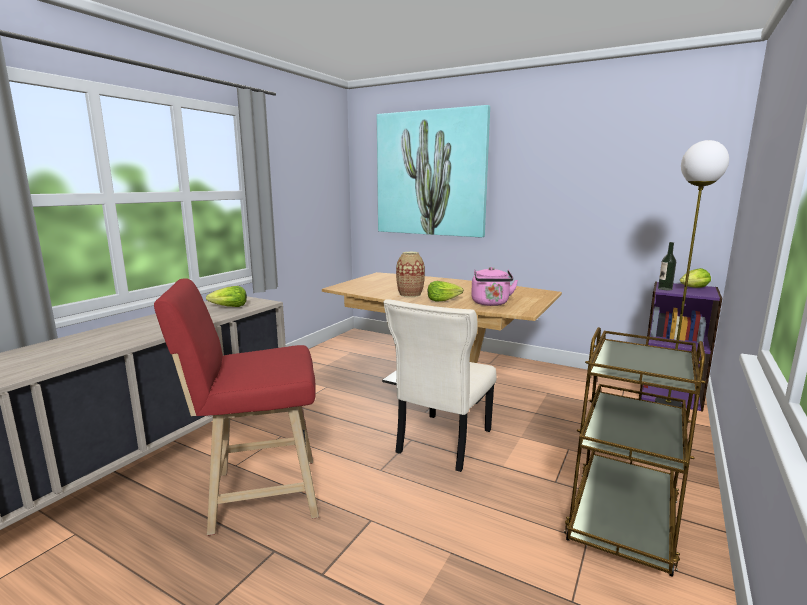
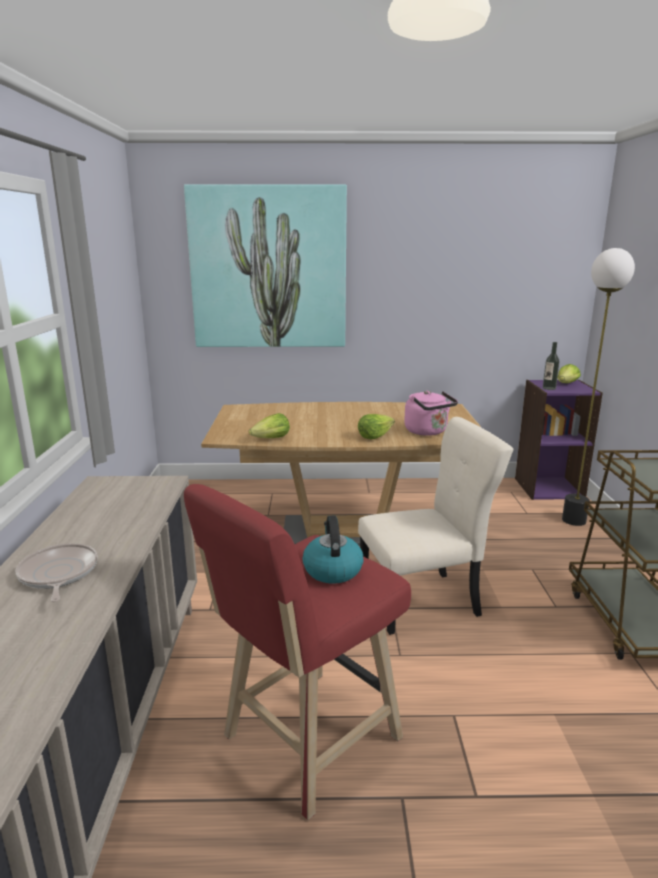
camera: 30 degrees left, 5 degrees up
(137, 329) = (58, 574): none -> frying pan
(229, 307) = (129, 501): lettuce -> lettuce (271, 439)
(271, 361) = (332, 569): none -> kettle
(410, 294) = (326, 434): vase -> none
(442, 443) = (424, 601): beige chair -> beige chair turned 105 degrees counterclockwise

